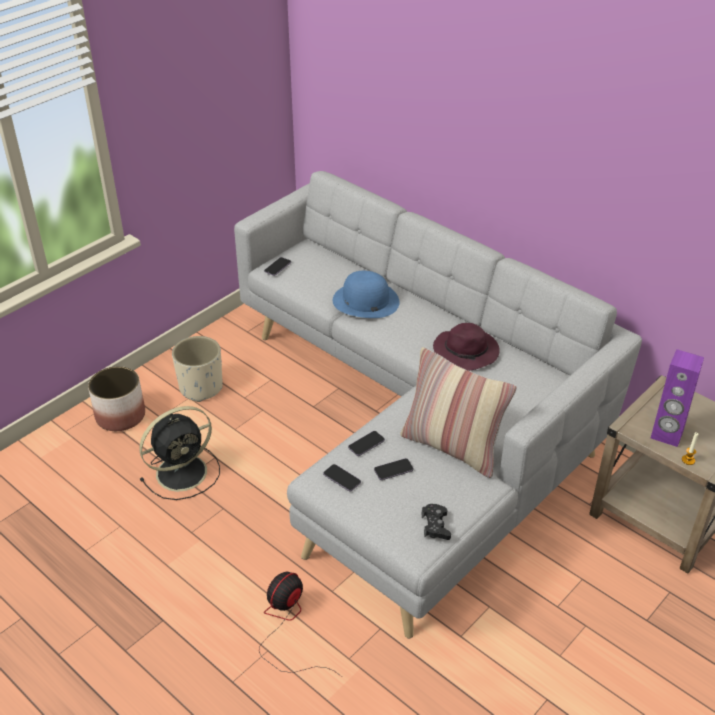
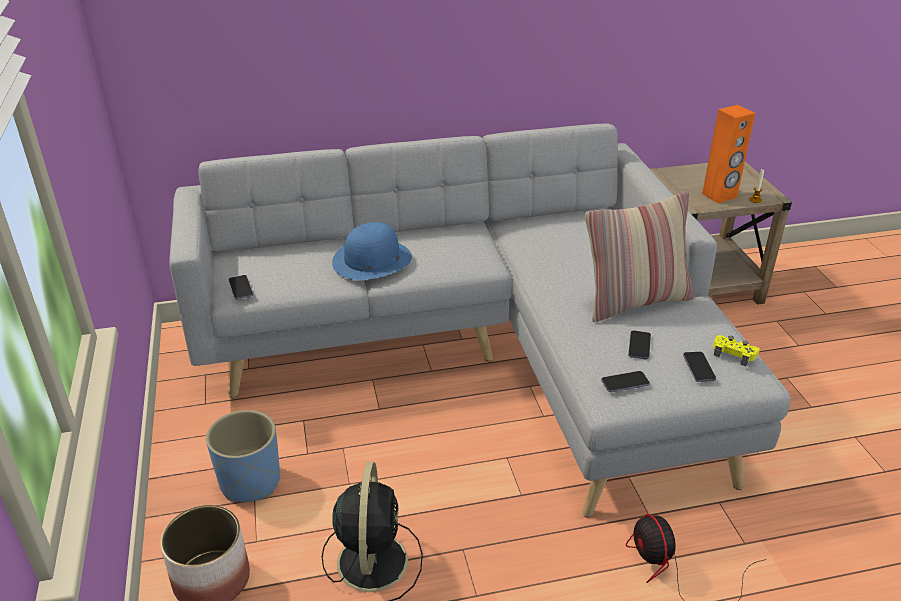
camera: 55 degrees left, 5 degrees down
(201, 388) = (250, 482): beige planter -> blue planter
(366, 444) = (586, 347): phone -> phone (698, 368)
(435, 526) = (734, 353): black game controller -> yellow game controller
(467, 352) = (513, 240): purple hat -> none
(666, 435) = (719, 196): purple speaker -> orange speaker

